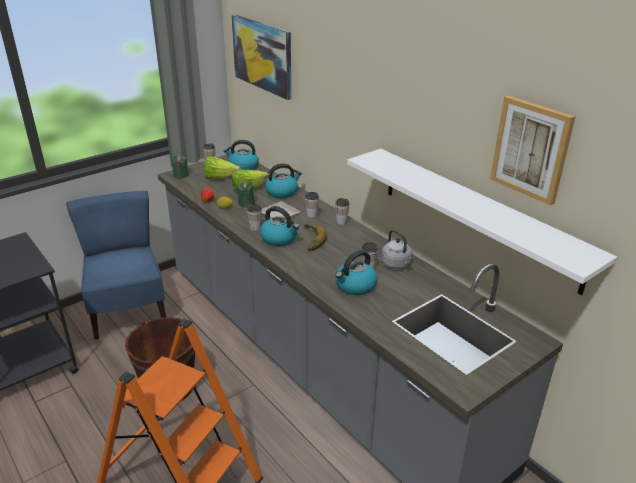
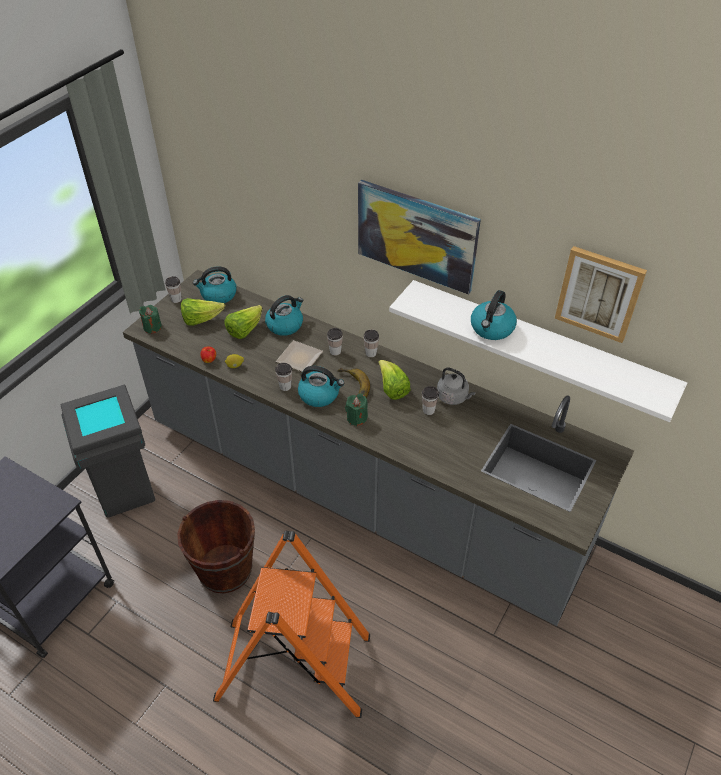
camera: 20 degrees left, 15 degrees up
(128, 312) = (125, 491): blue chair -> grey trash can
(246, 203) = (255, 353): green candle -> green candle (356, 418)
(262, 55) = (227, 170): picture -> picture (417, 235)
(345, 247) = (392, 389): none -> lettuce
(355, 286) = (427, 437): kettle -> kettle (492, 328)

